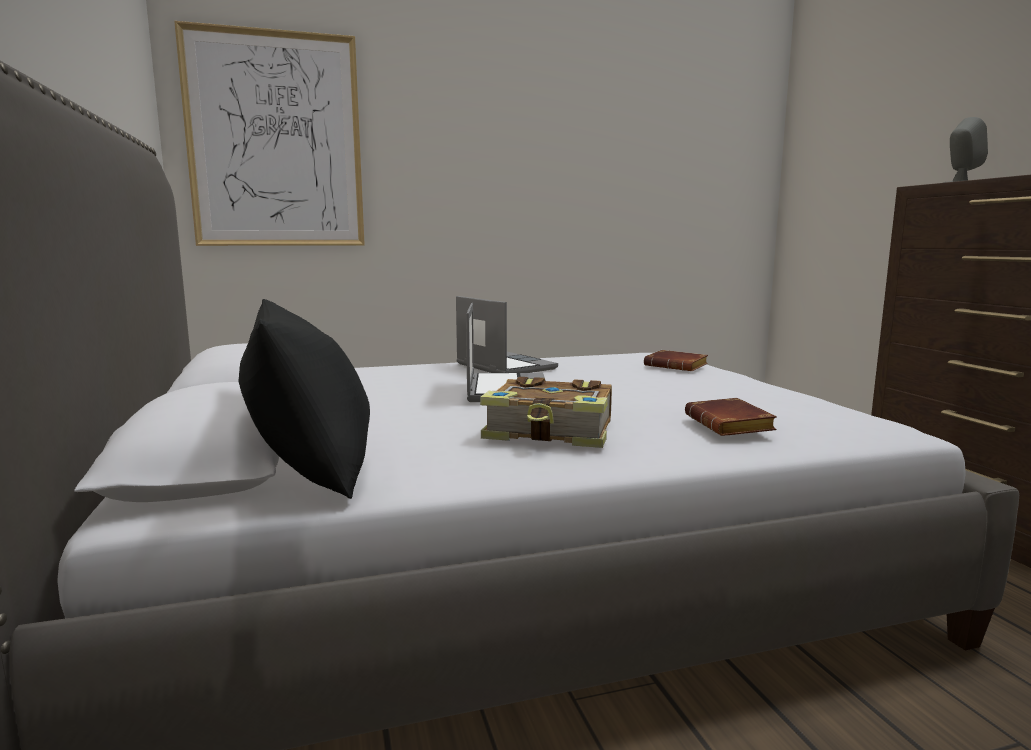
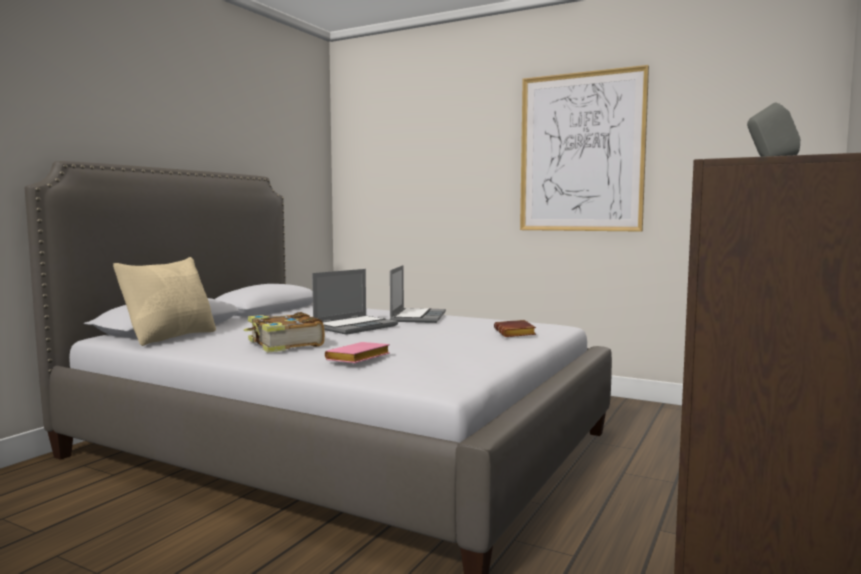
camera: 45 degrees right, 5 degrees down
(276, 141) = (384, 161): picture -> picture (581, 152)
(313, 470) = (171, 337): black pillow -> beige pillow
(731, 425) = (358, 359): brown book -> pink book

